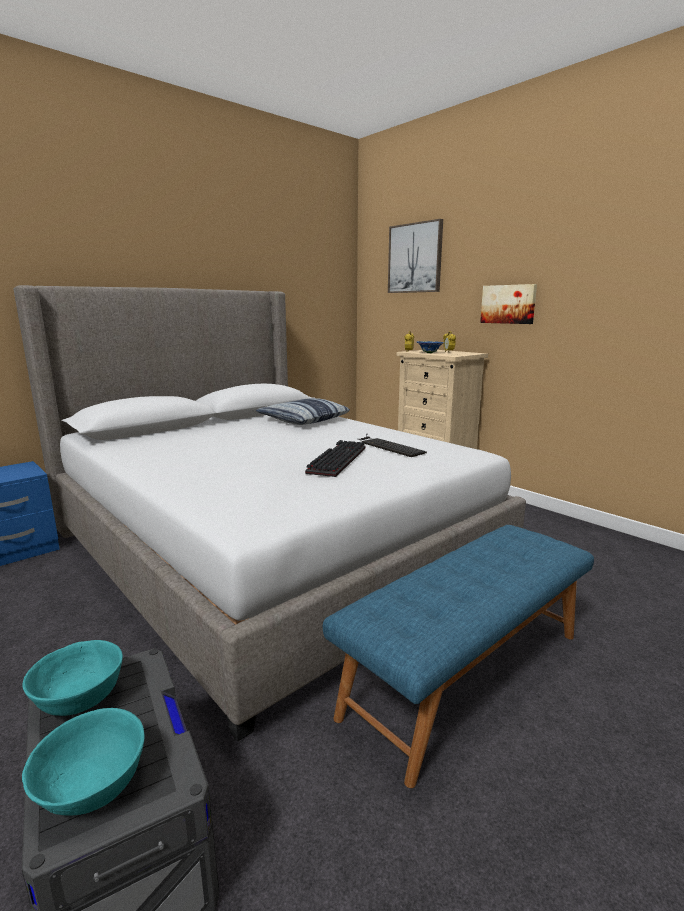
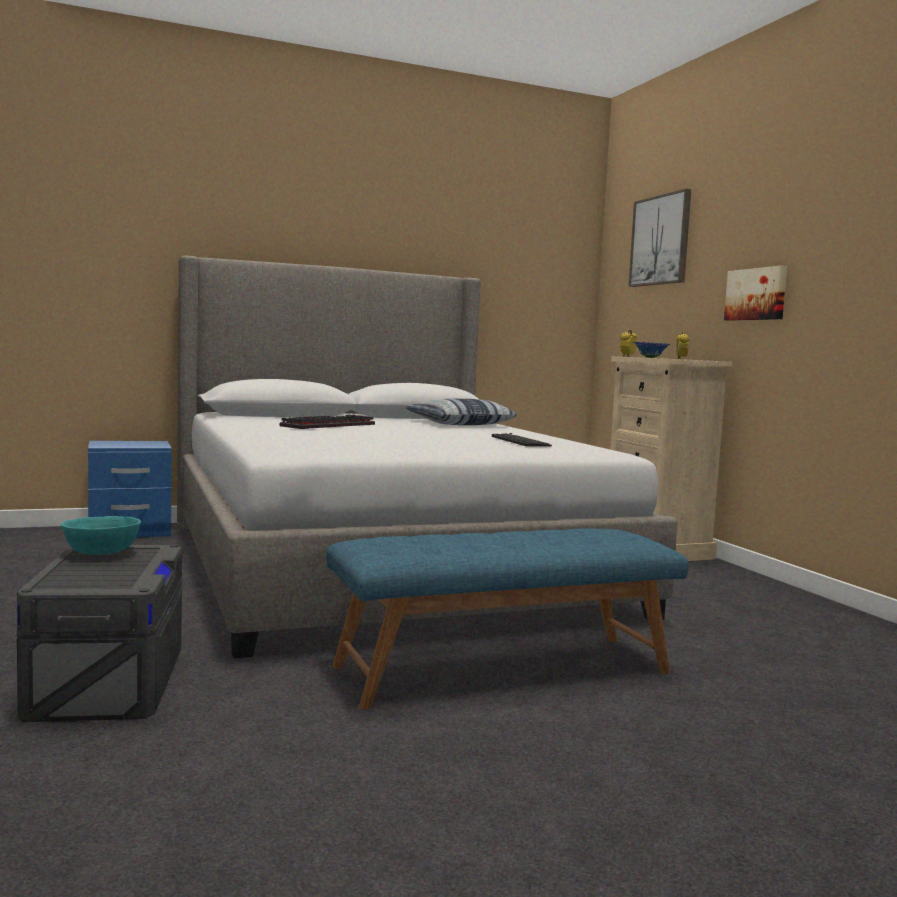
camera: 20 degrees right, 10 degrees down
(92, 785) = (80, 578): turquoise bowl -> none
(336, 460) = (437, 440): keyboard -> keyboard (328, 425)

